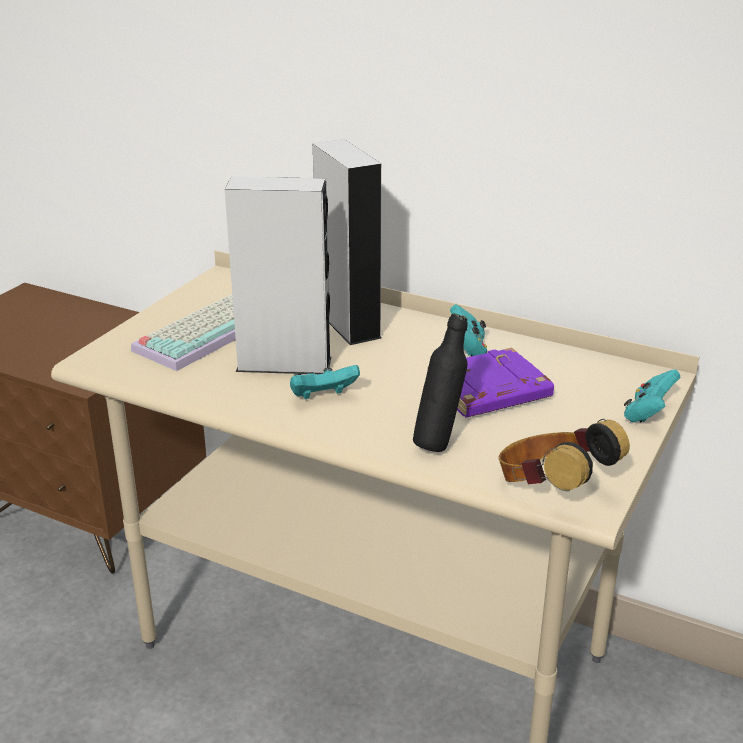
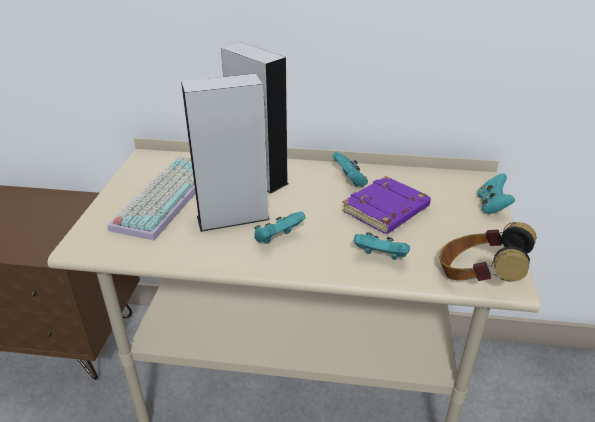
camera: 20 degrees left, 5 degrees up
(439, 442) = (380, 257): black bottle -> turquoise game controller

